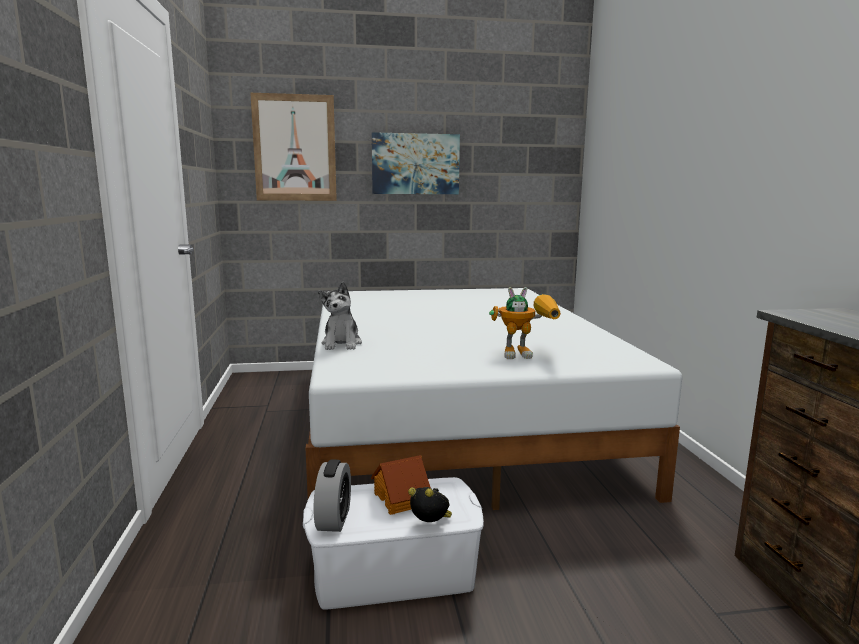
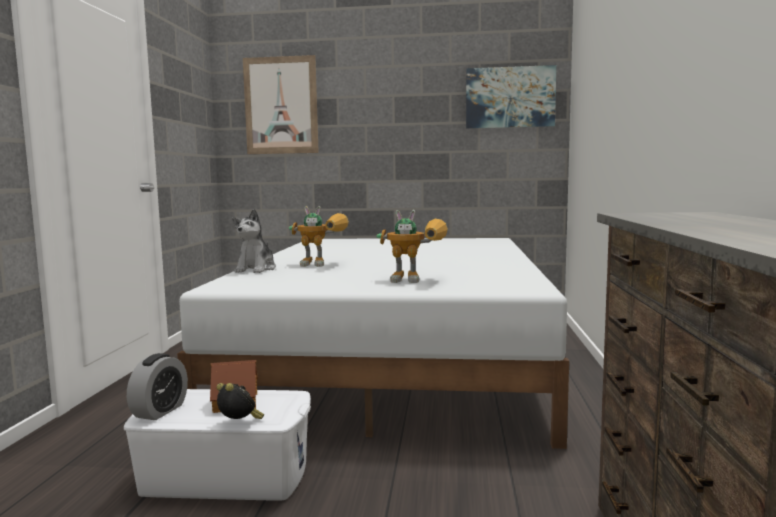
camera: 15 degrees right, 5 degrees down
(402, 333) = (323, 264): none -> toy robot
(415, 164) = (392, 115): picture -> picture (510, 97)

